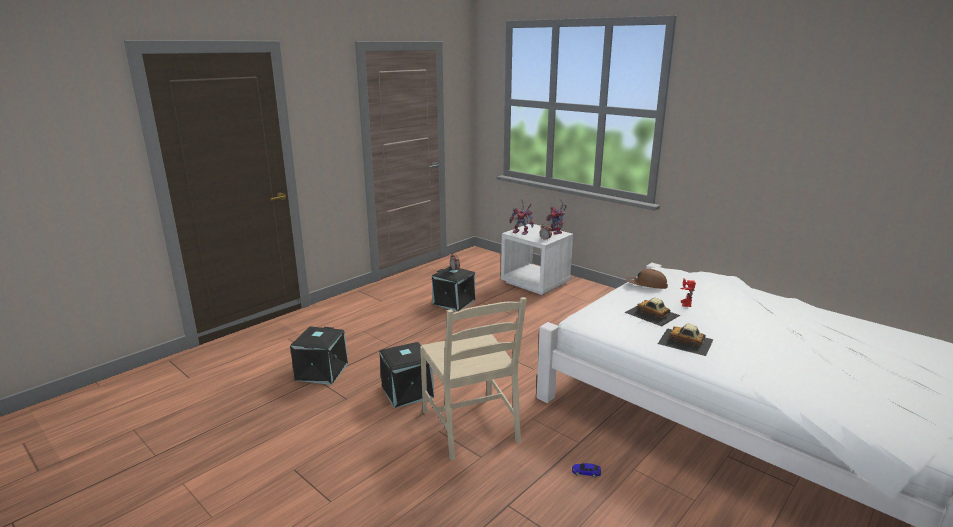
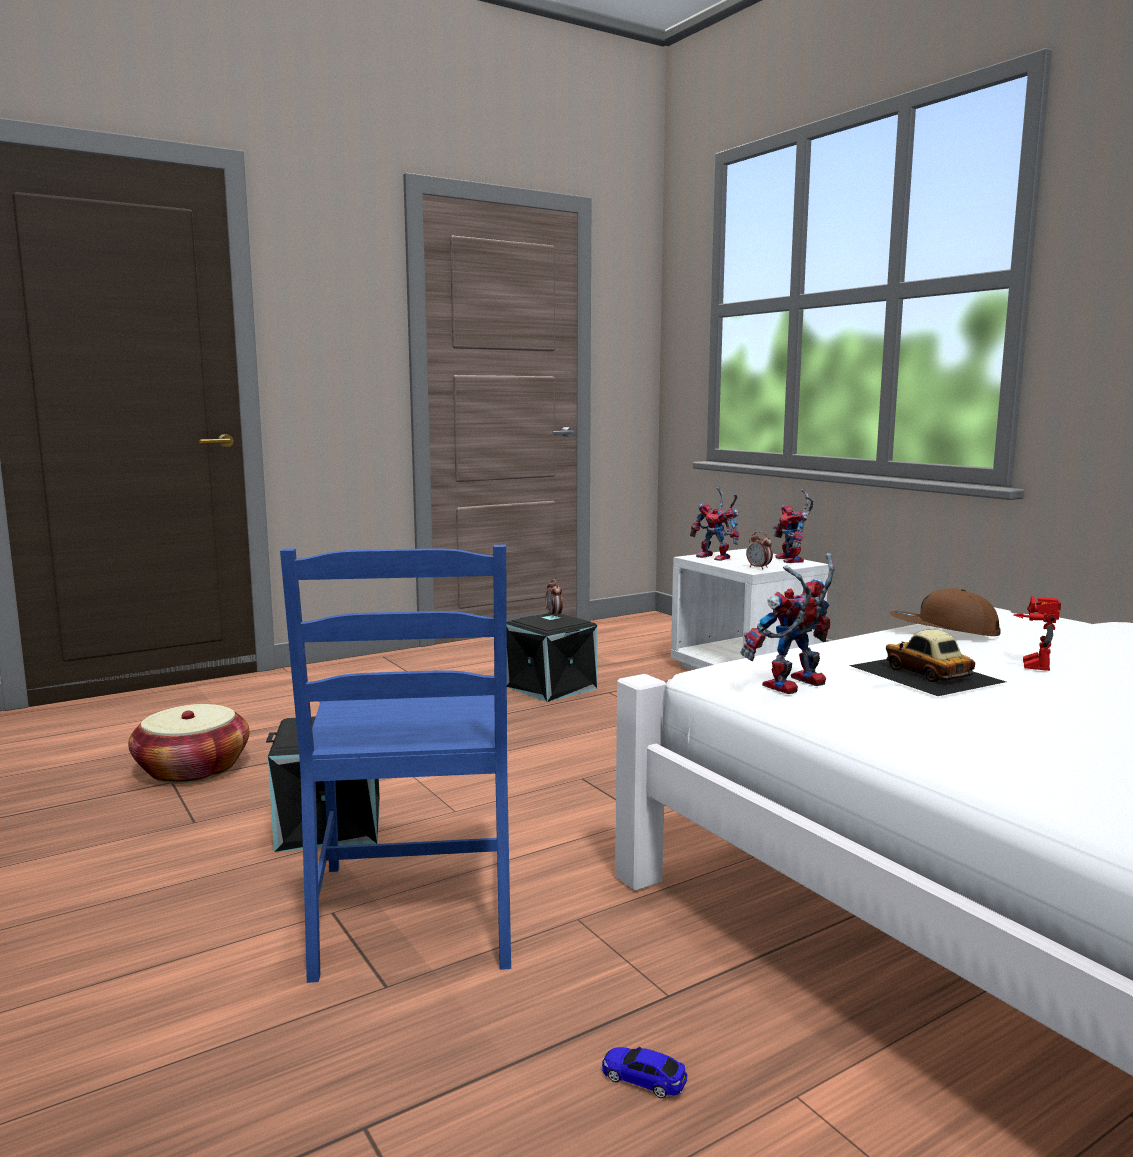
camera: 15 degrees right, 10 degrees down
(321, 371) = (193, 770): black storage box -> basket
(471, 426) = (416, 914): beige chair -> blue chair
(611, 327) = (793, 687): none -> toy robot
(685, 341) = (995, 730): toy car -> none

